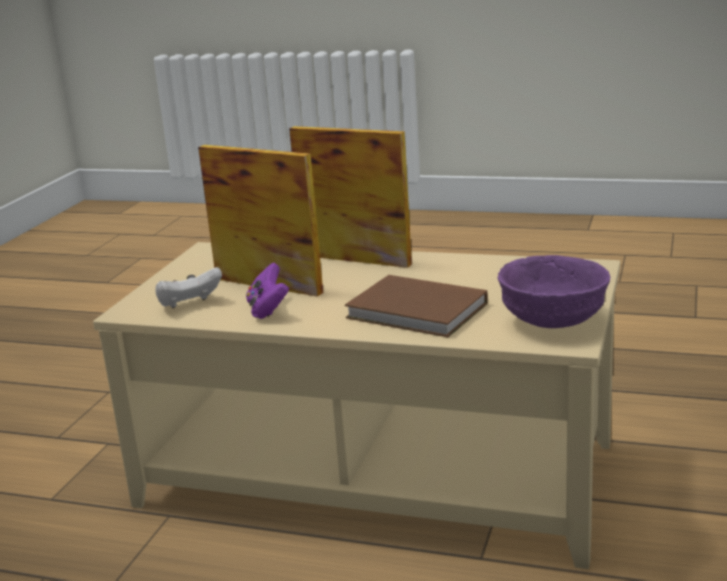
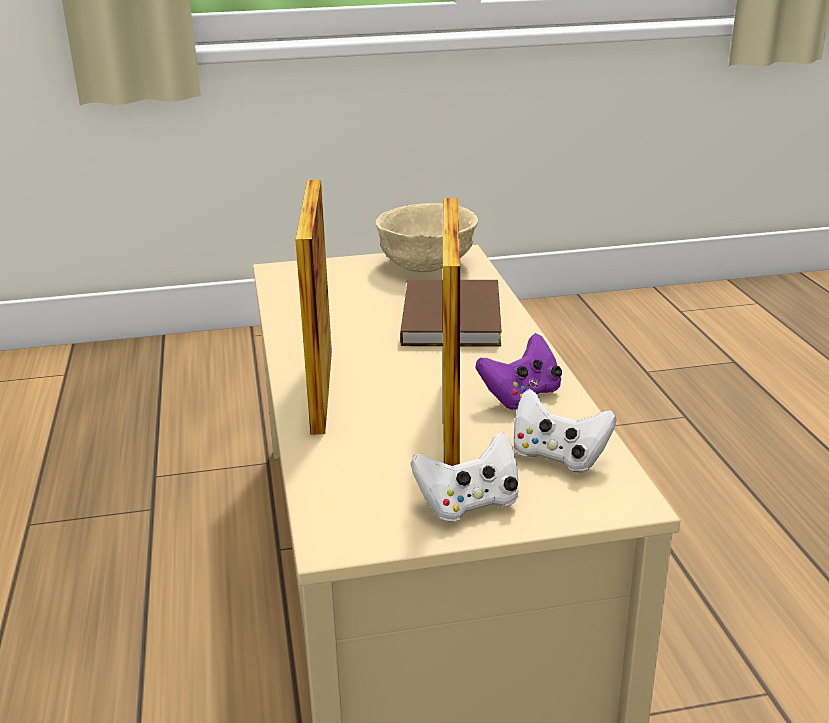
camera: 120 degrees left, 5 degrees up
(186, 276) = (469, 504): none -> white game controller
(551, 322) = (427, 265): purple bowl -> beige bowl

